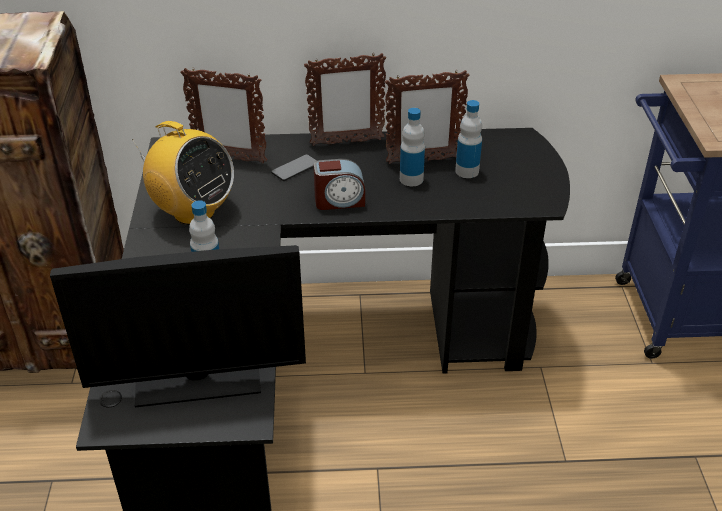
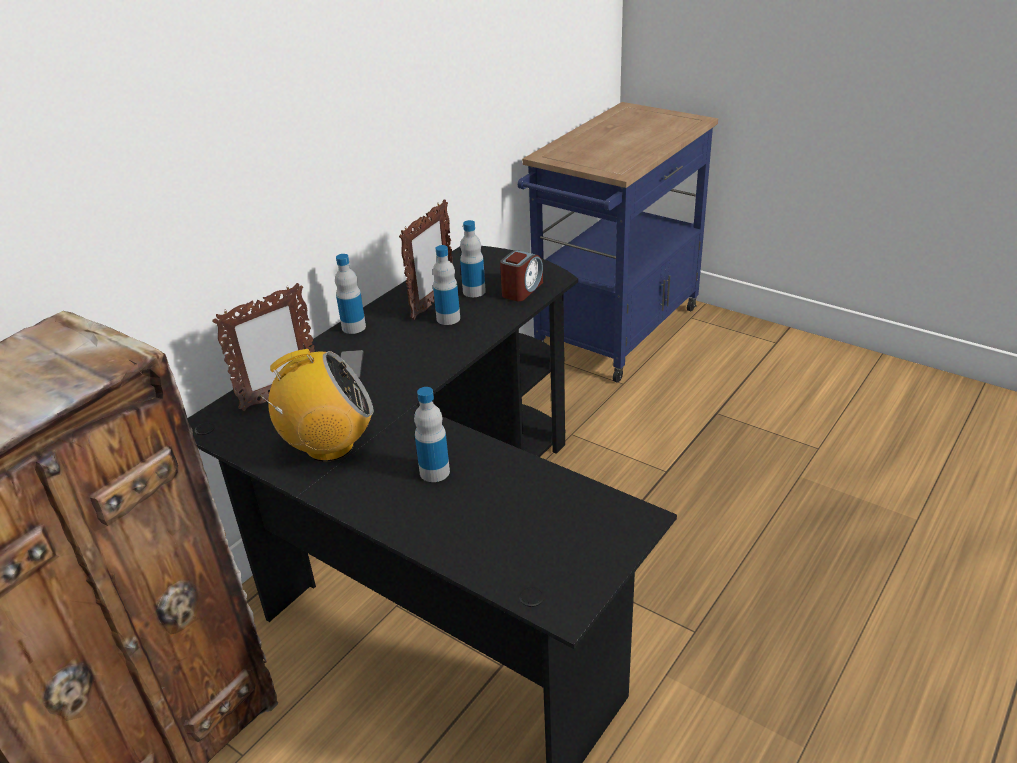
camera: 50 degrees left, 5 degrees down
(198, 379) = (564, 529): monitor -> none
(339, 201) = (427, 362): alarm clock -> alarm clock (522, 290)
(346, 142) = (353, 327): picture frame -> bottle

